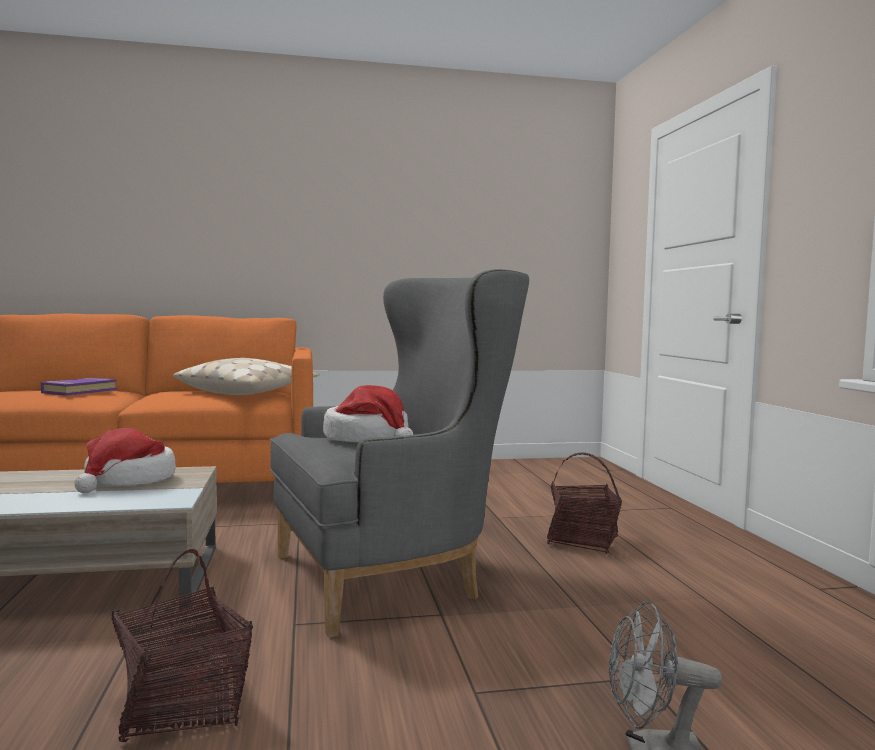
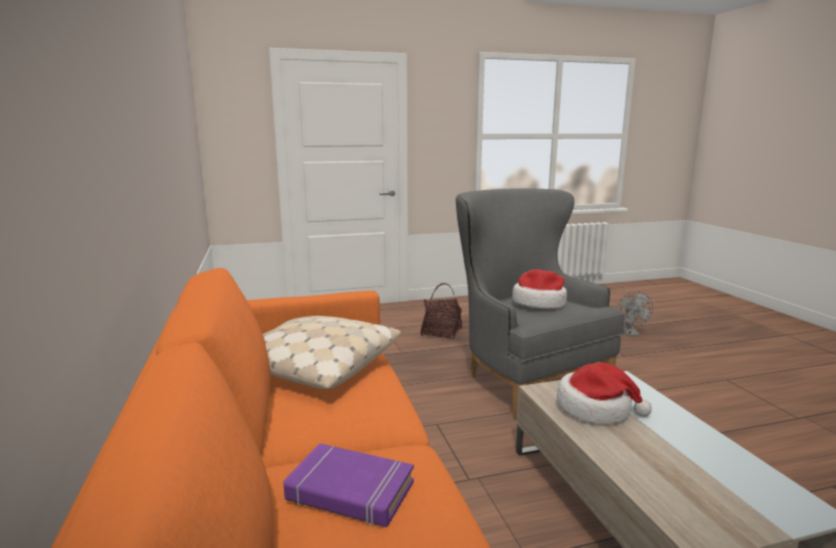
camera: 95 degrees left, 10 degrees up
(182, 706) = (701, 410): basket -> none

